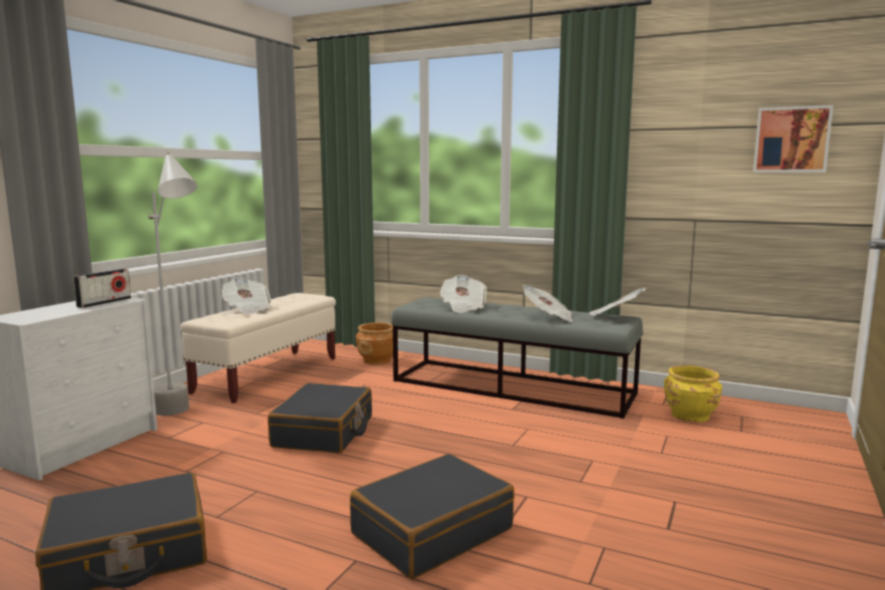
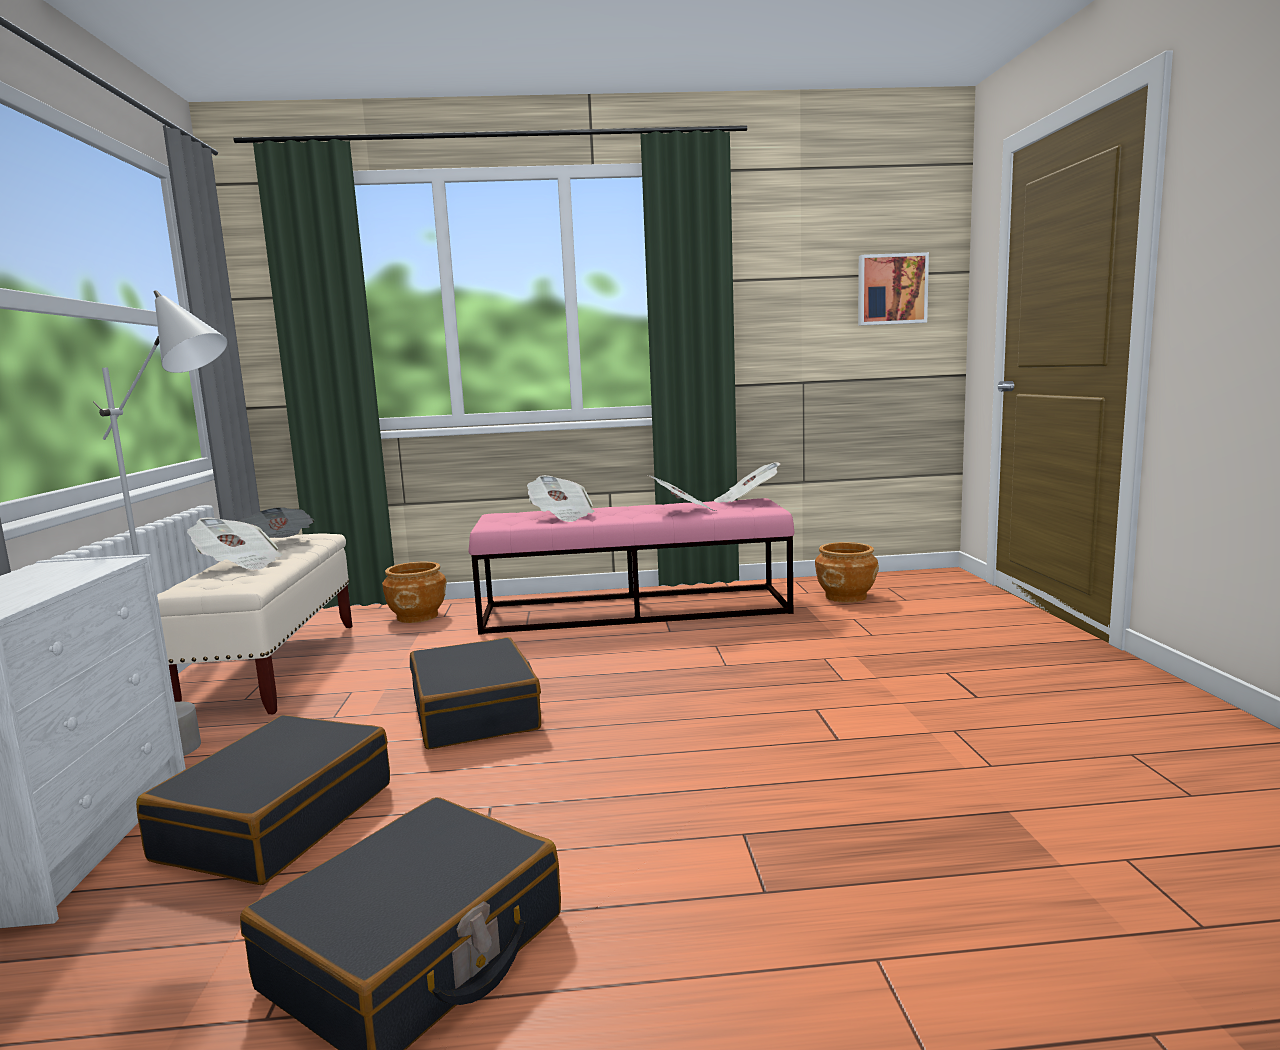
camera: 30 degrees left, 0 degrees up
(104, 302) = (81, 568): radio -> none
(289, 298) = (279, 543): none -> newspaper
(432, 531) = (777, 773): black suitcase -> black suitcase (277, 820)
(512, 387) = (635, 609): grey bench -> pink bench
(690, 415) = (846, 597): yellow planter -> brown planter

